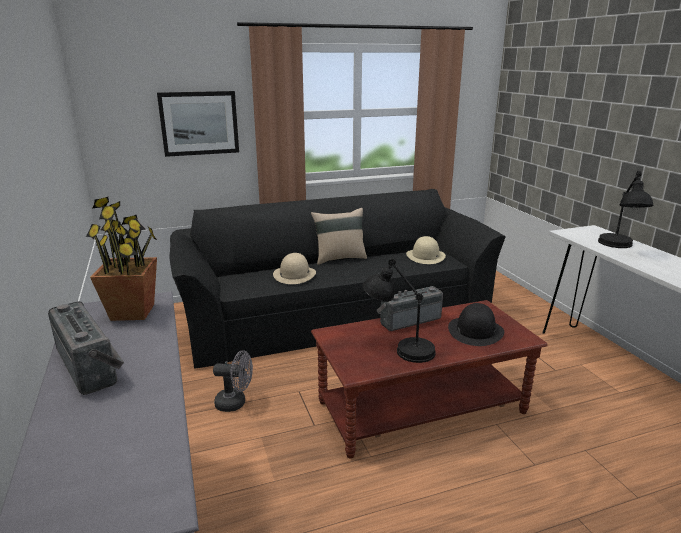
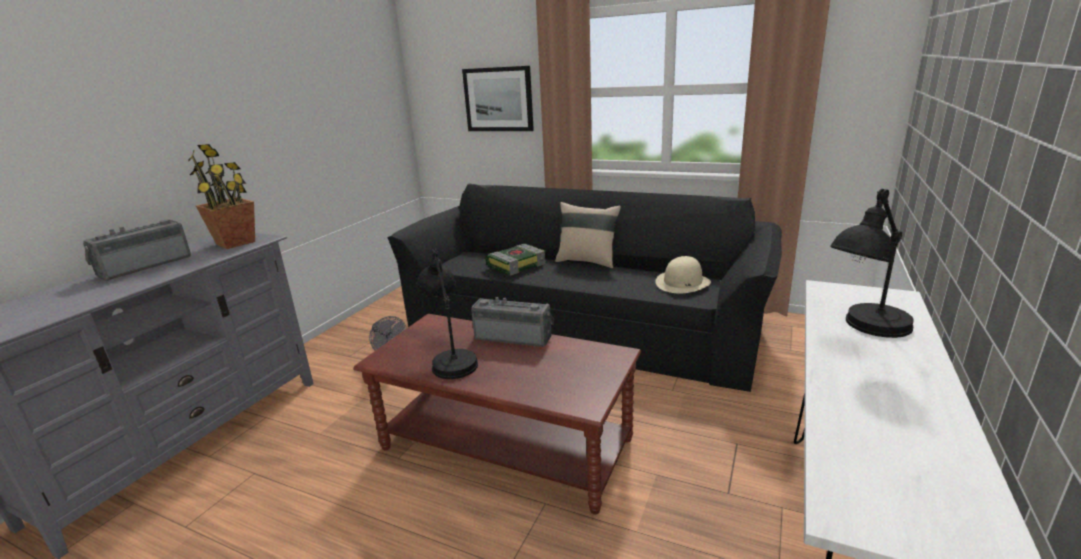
camera: 45 degrees right, 0 degrees up
(92, 365) = (144, 266): radio -> radio turned 150 degrees counterclockwise
(294, 274) = (516, 265): beige hat -> book
(475, 331) = (551, 373): black hat -> none

